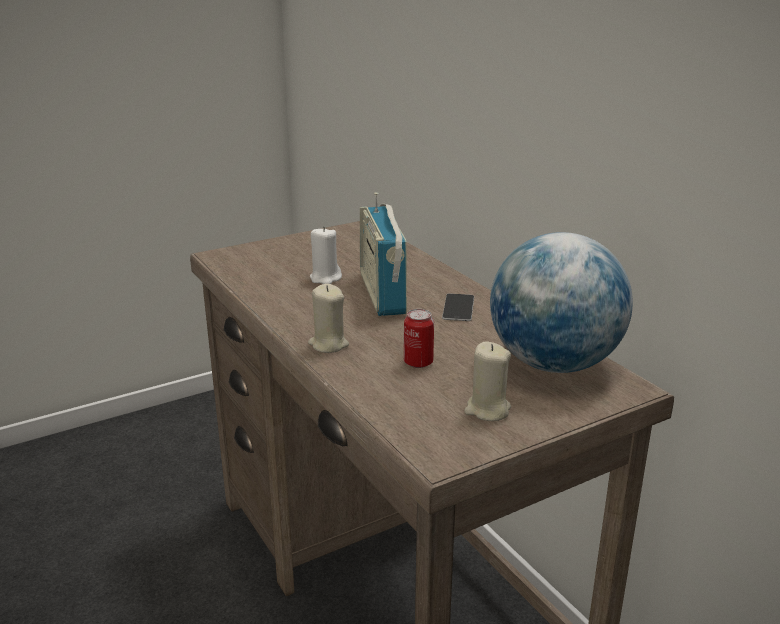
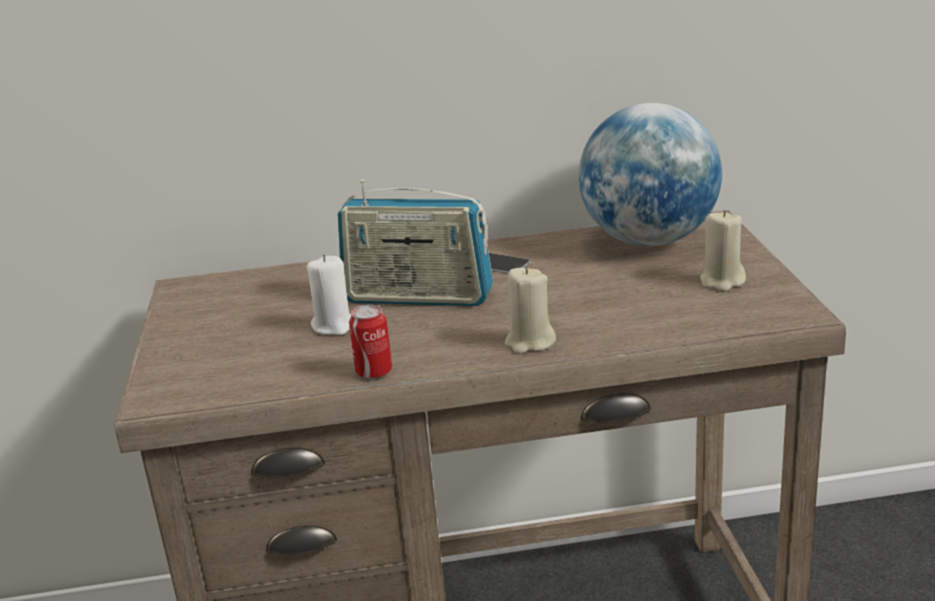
camera: 65 degrees left, 0 degrees up
(418, 362) = (607, 299): can -> can (374, 372)

